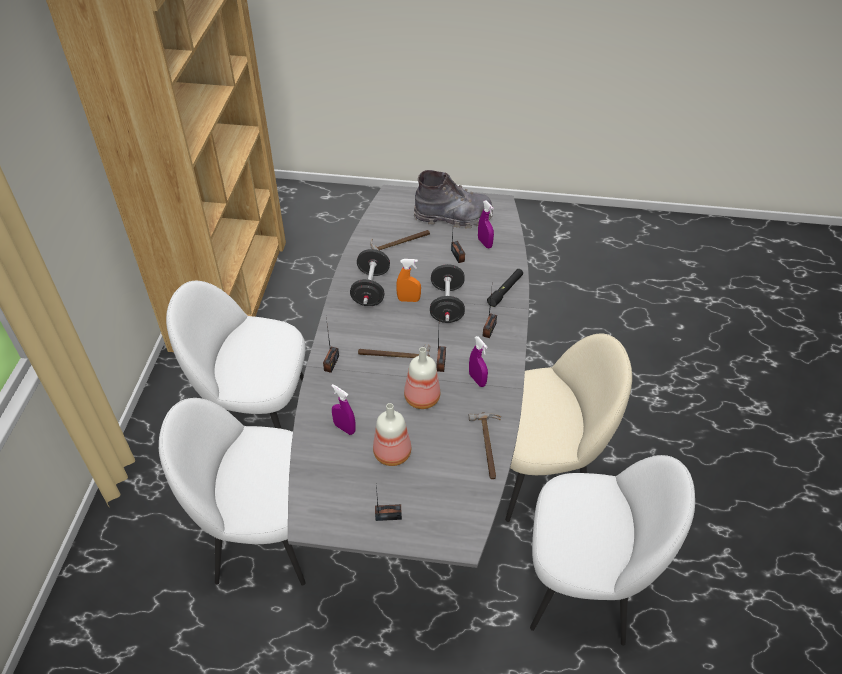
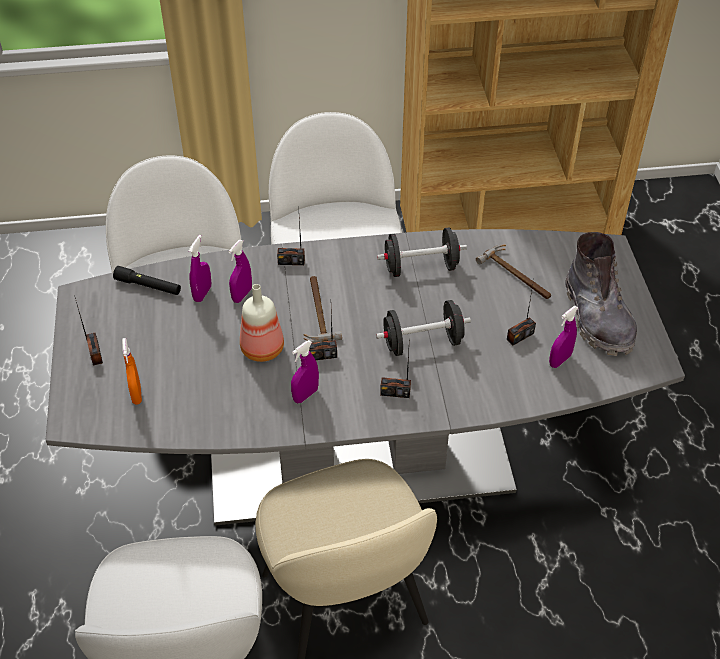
camera: 75 degrees right, 0 degrees up
(357, 401) = (242, 295): none -> purple spray bottle
(393, 452) = (178, 340): bottle -> none
(408, 300) = (417, 305): orange spray bottle -> orange spray bottle (136, 394)
(489, 446) = (205, 423): hammer -> none
(505, 290) = (475, 398): black flashlight -> black flashlight (148, 286)

